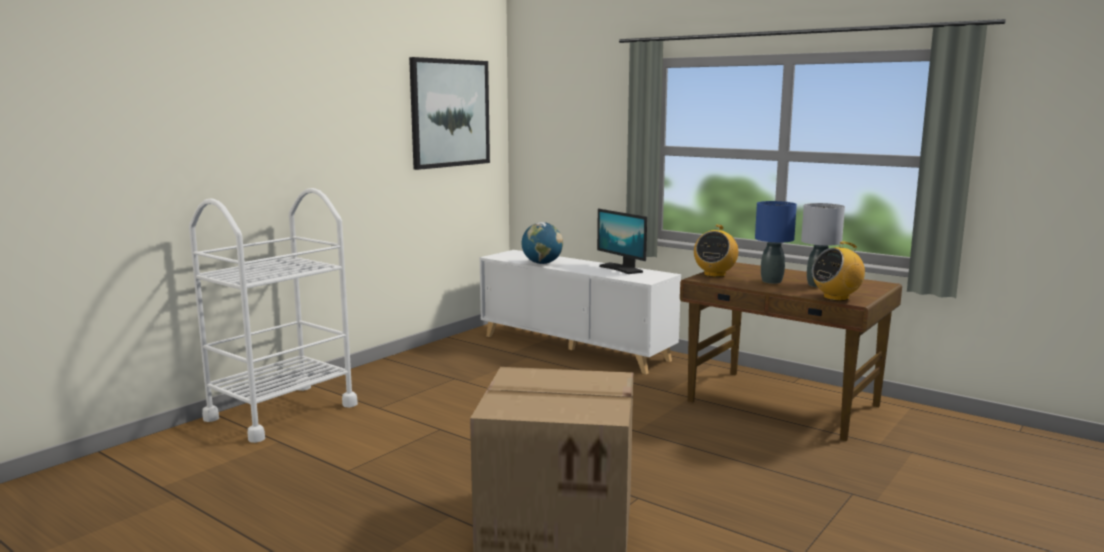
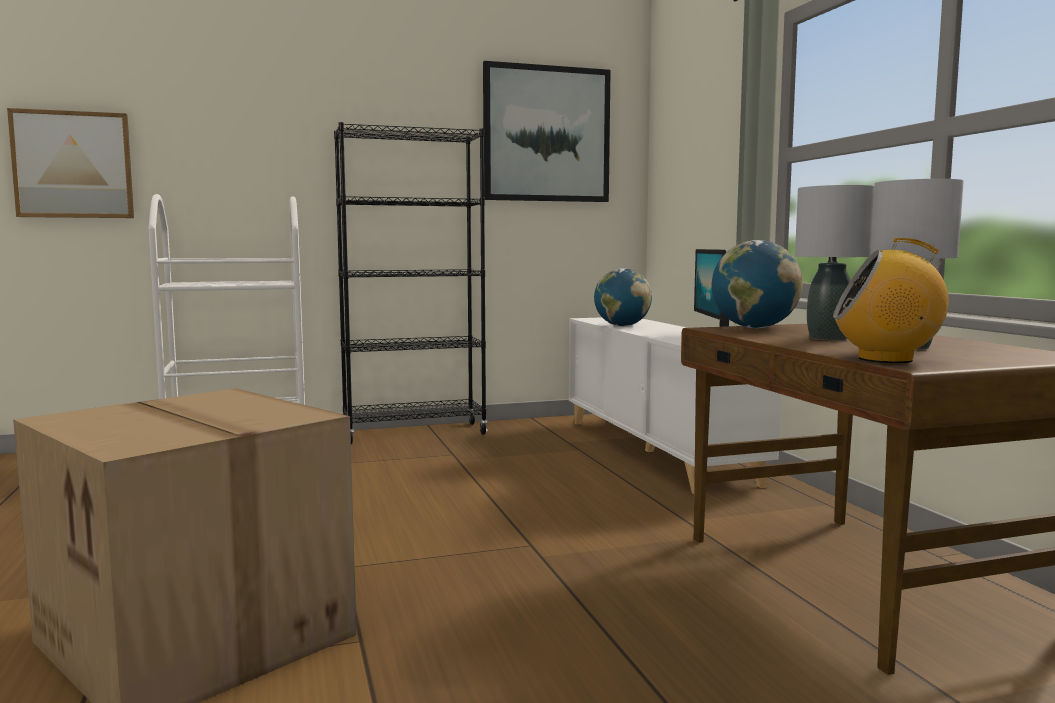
camera: 35 degrees right, 5 degrees down
(99, 171) = (73, 165): none -> picture
(390, 367) = (414, 433): none -> black bookcase
(714, 274) = (754, 328): radio -> globe
(771, 281) = (828, 338): blue table lamp -> grey table lamp

